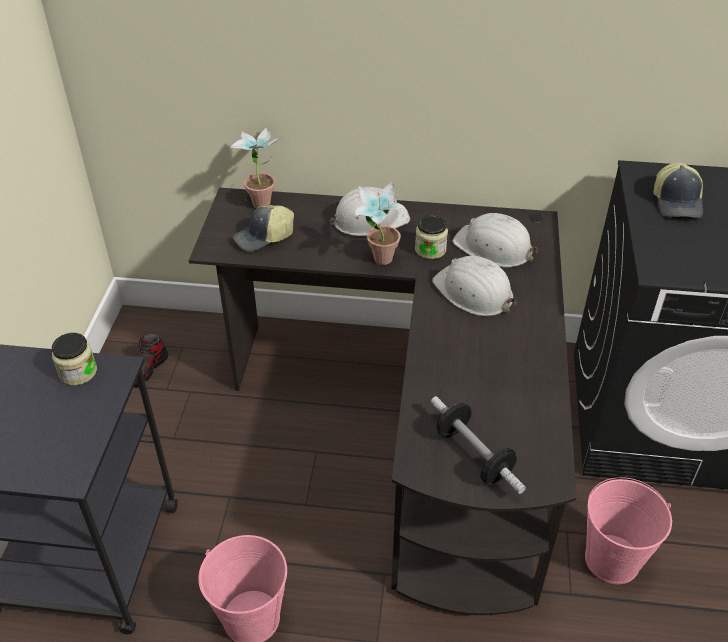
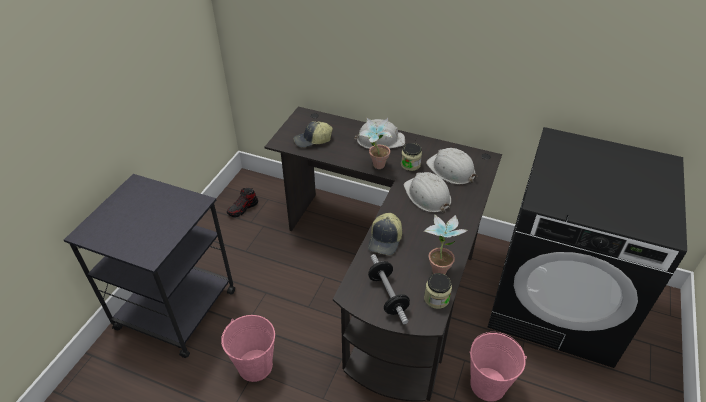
camera: 15 degrees right, 0 degrees up
(78, 372) = (177, 200): jar -> jar (436, 298)
(262, 200) = (320, 118): potted plant -> potted plant (439, 267)
(677, 202) = (572, 160): cap -> cap (385, 240)

